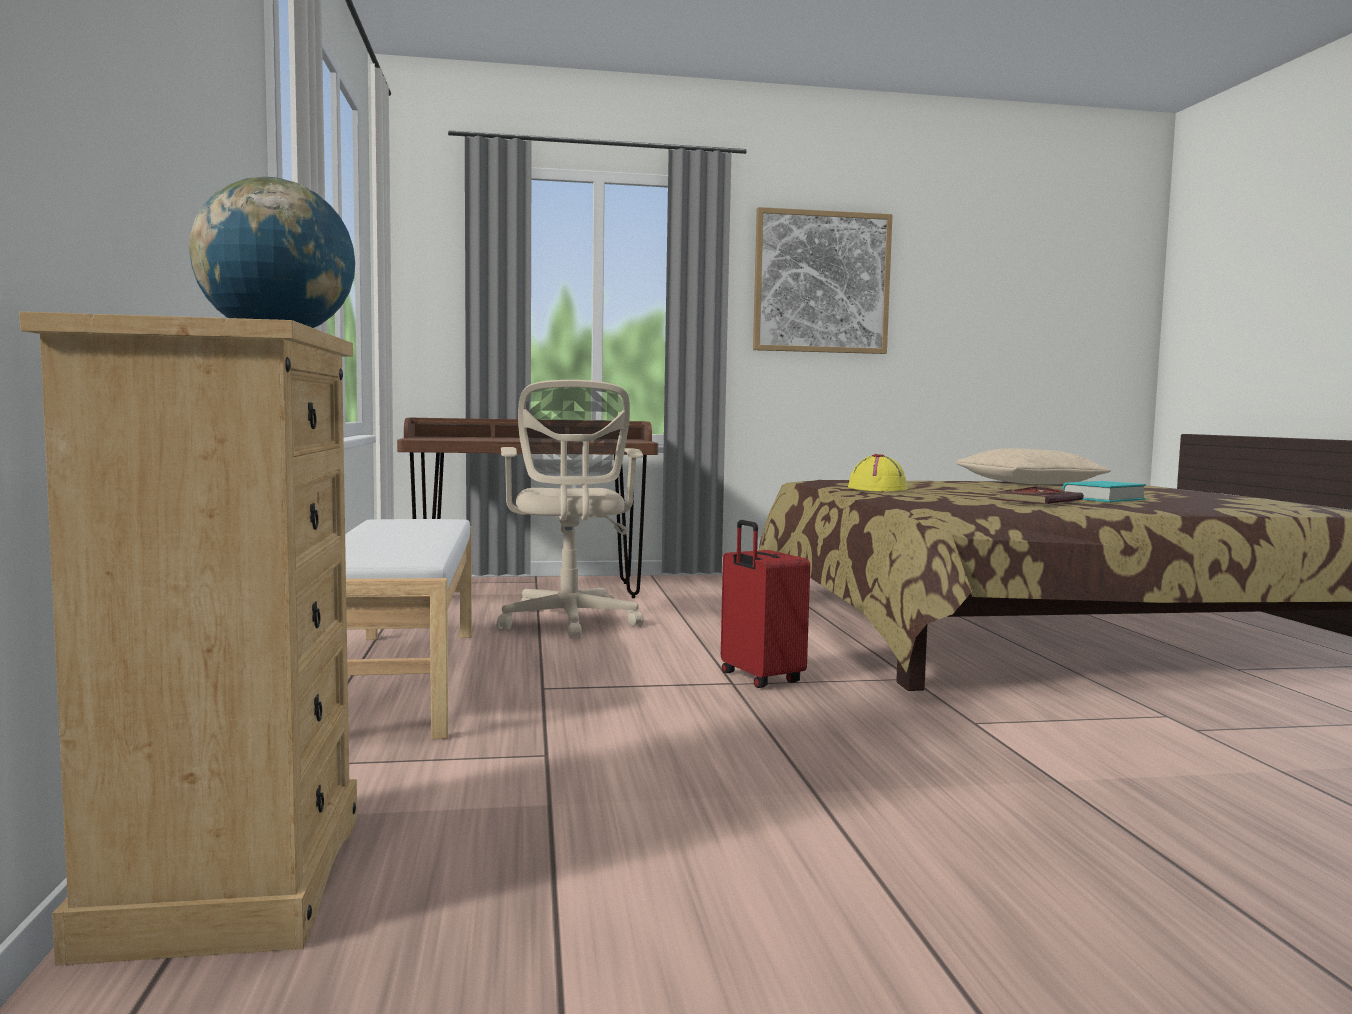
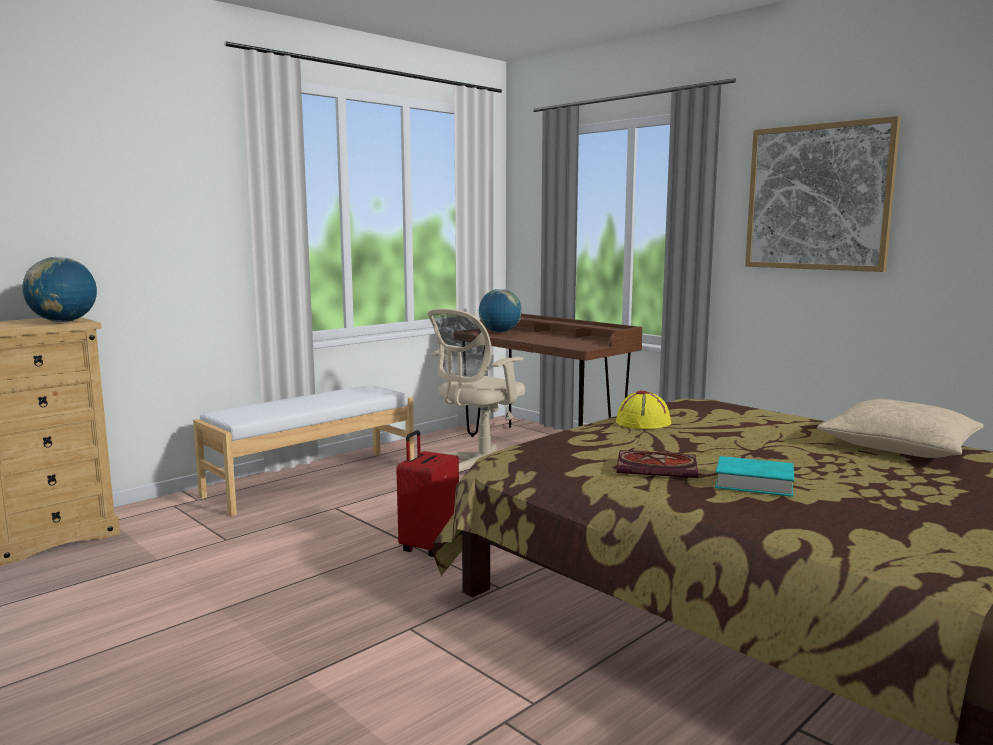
camera: 55 degrees right, 5 degrees up
(459, 438) = (500, 332): none -> globe

